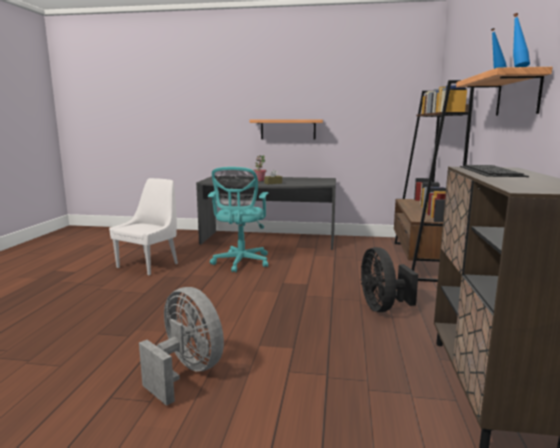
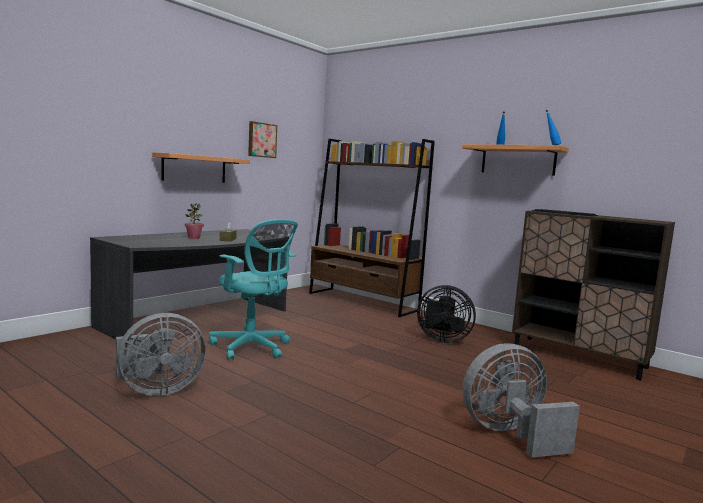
camera: 60 degrees left, 5 degrees down
(149, 265) = (157, 390): white chair -> grey fan
(355, 100) = (261, 140): none -> picture

